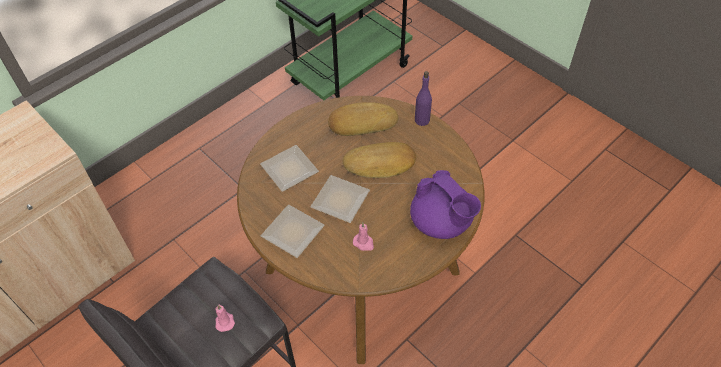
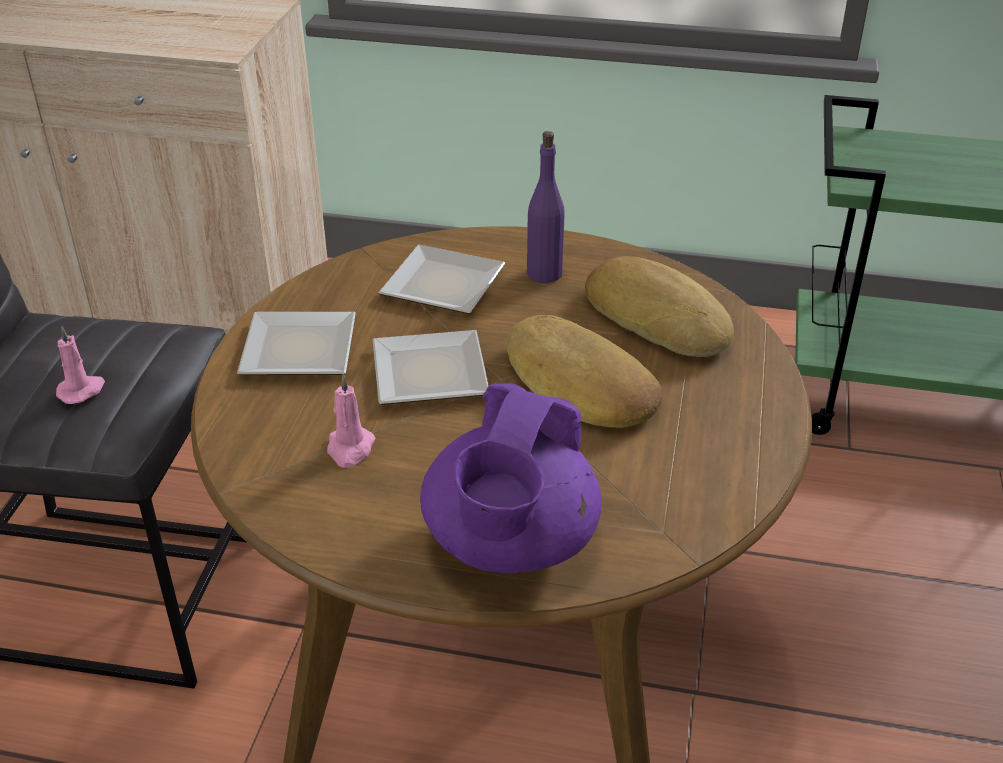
camera: 55 degrees right, 15 degrees down
(422, 120) = (767, 392): purple bottle -> purple bottle (545, 273)

